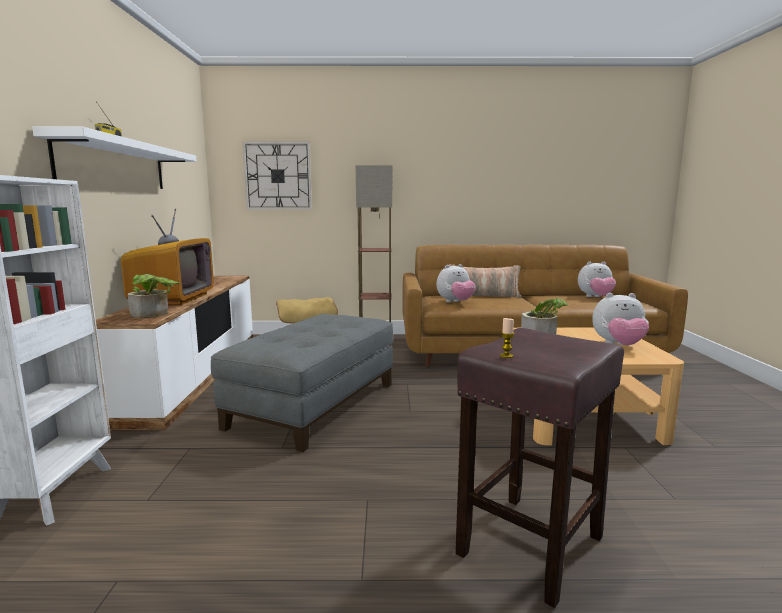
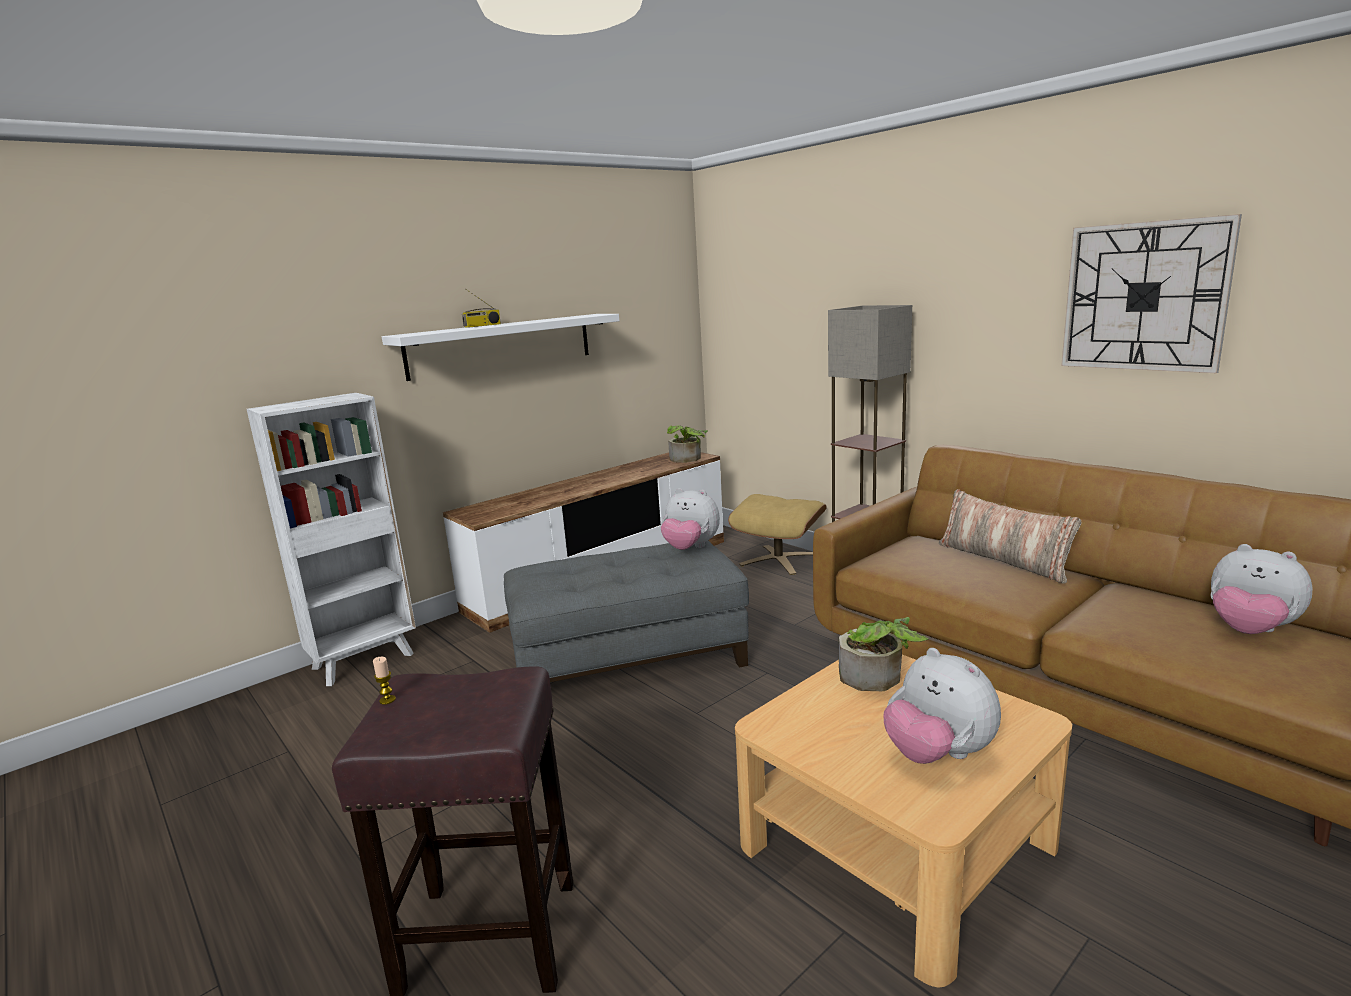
camera: 50 degrees right, 5 degrees up
(154, 314) = (501, 511): potted plant -> potted plant (687, 459)
(173, 299) = (563, 489): television -> none
(278, 176) = (768, 317): wall clock -> wall clock (1144, 297)
(455, 302) = (911, 564): plush toy -> plush toy (690, 548)

